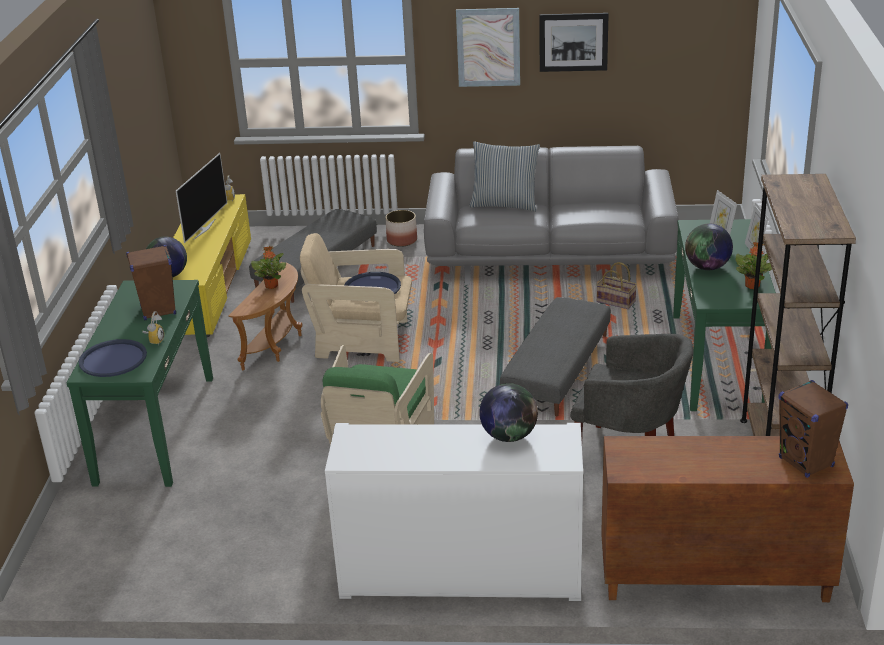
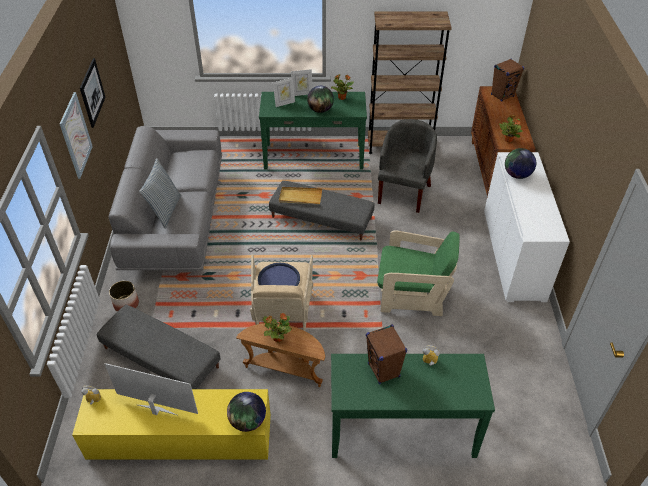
camera: 95 degrees left, 15 degrees up
(113, 359) = (459, 385): blue tray -> none
(564, 318) = (300, 197): none -> beige tray
(617, 302) = (243, 191): basket -> none
(637, 451) = (508, 139): none -> potted plant

